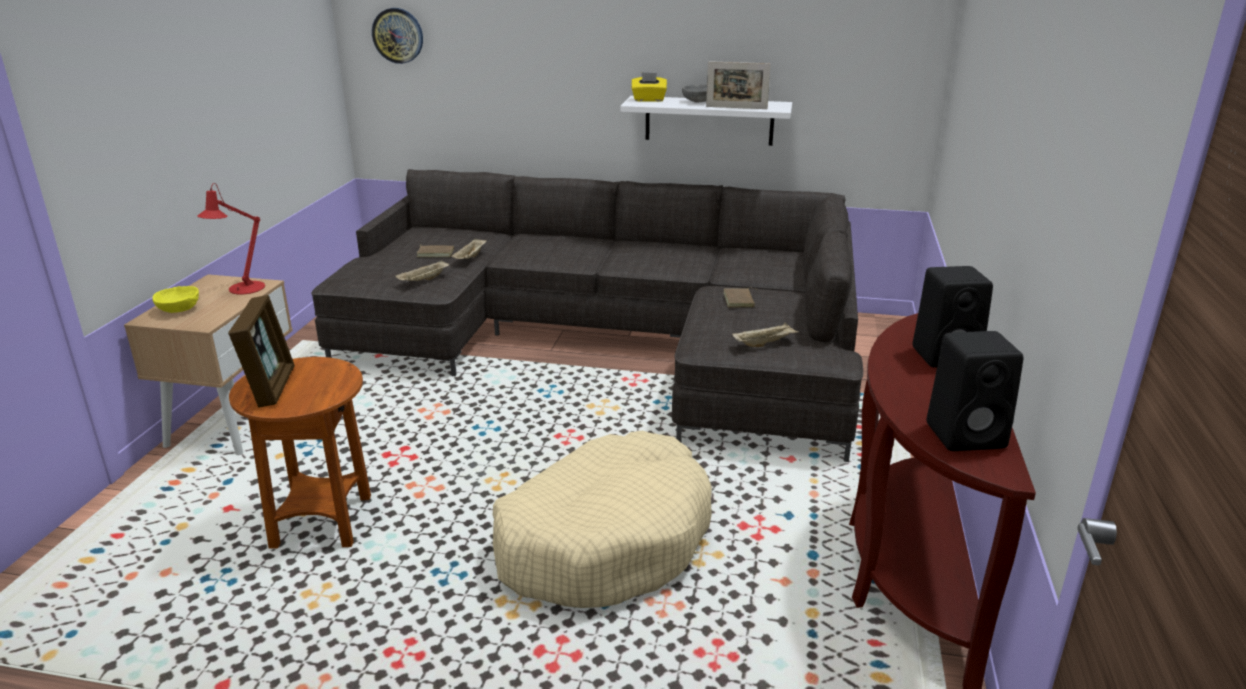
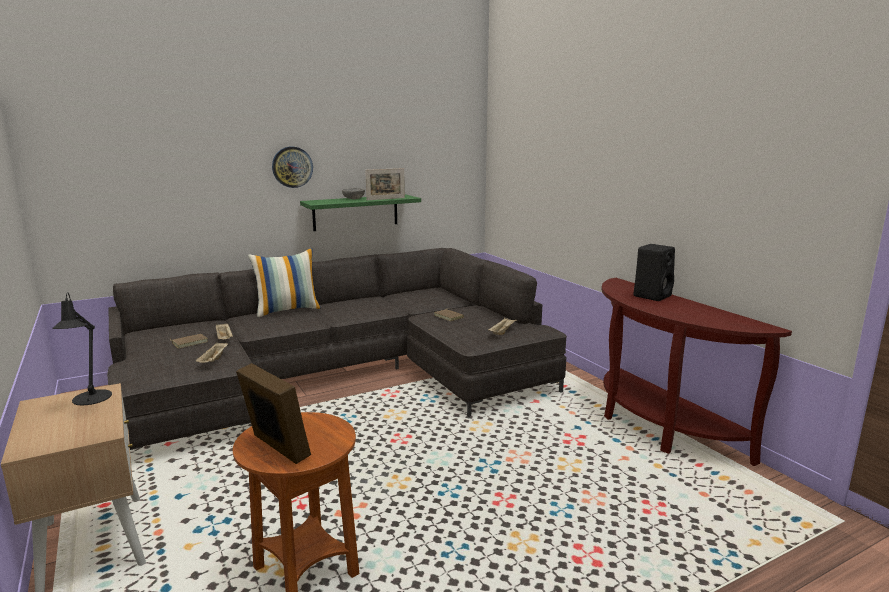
camera: 40 degrees left, 10 degrees down
(179, 309) = (48, 433): yellow bowl -> none
(242, 289) = (90, 400): red table lamp -> black table lamp
(398, 35) = (89, 169): wall clock -> wall clock (292, 167)
(580, 239) = (287, 310): none -> pillow
(604, 540) = (512, 483): beige dog bed -> none
(649, 100) = (320, 201): yellow tissue box -> none
(709, 120) = (355, 212): white shelf -> green shelf
(967, 435) = (728, 320): black speaker -> none

